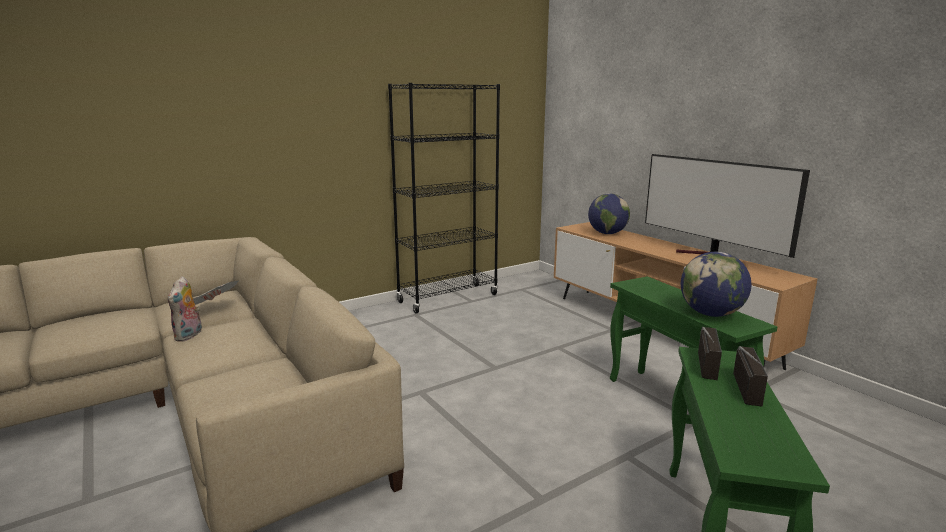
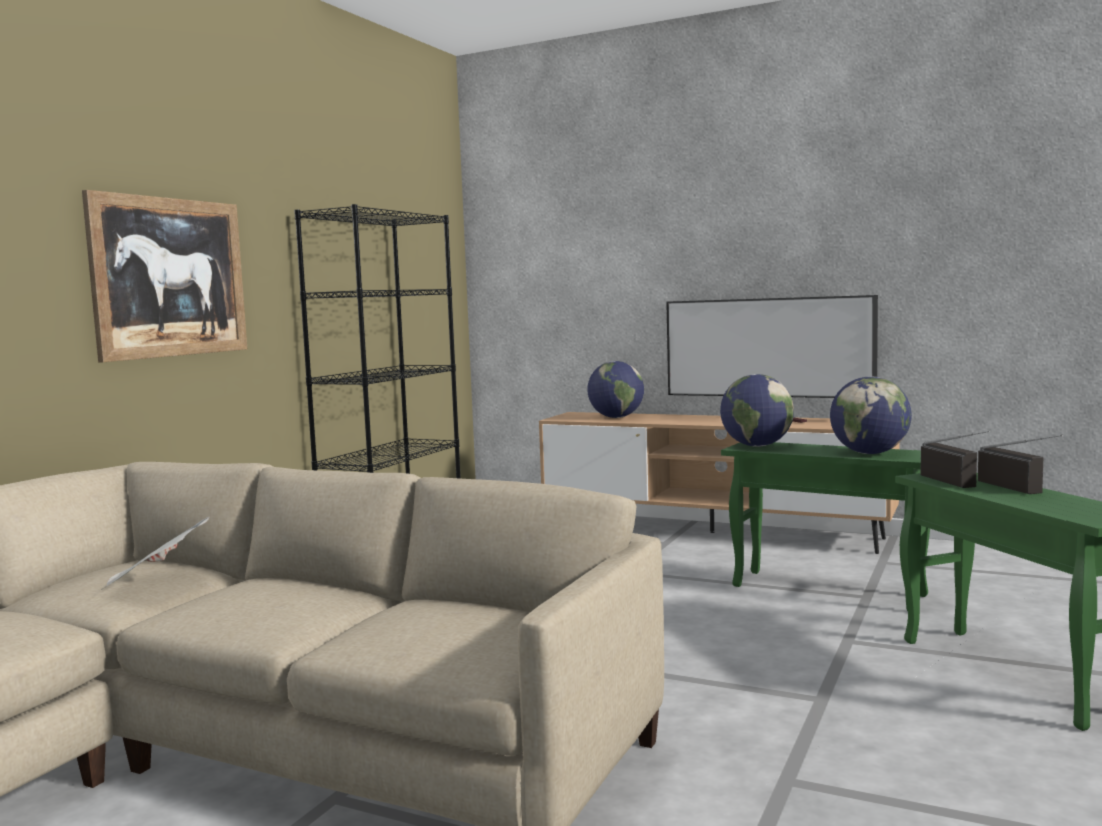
camera: 30 degrees left, 10 degrees down
(189, 336) = (184, 614): plush toy -> none
(293, 129) = (170, 277): none -> picture
(642, 285) = (756, 446): none -> globe

